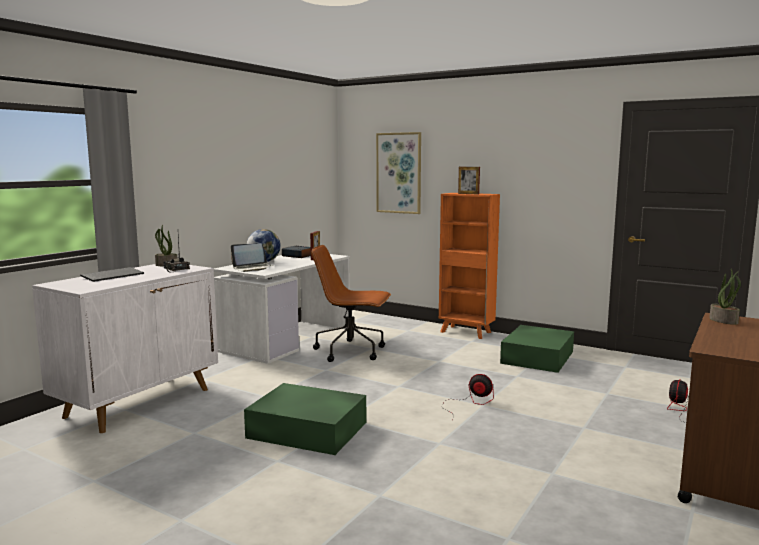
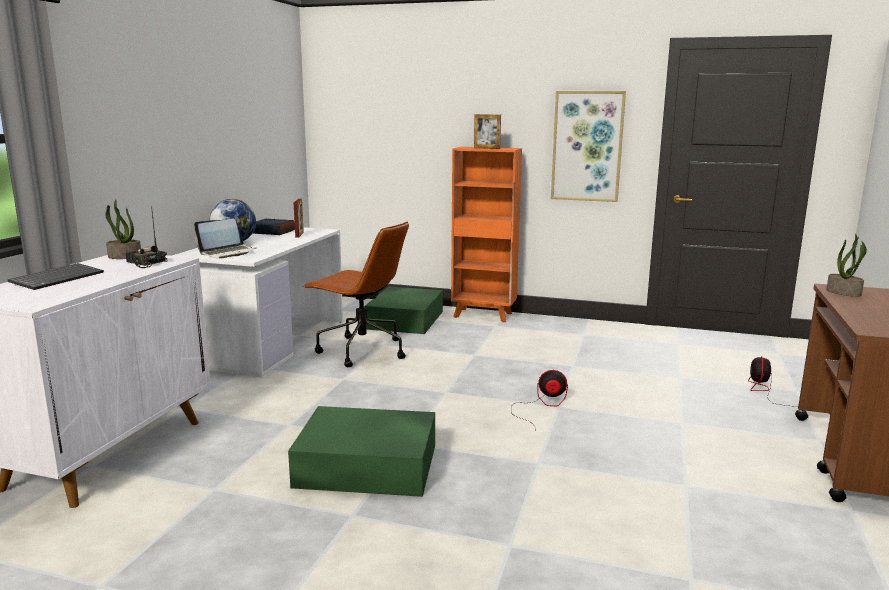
camera: 15 degrees left, 5 degrees up
(351, 351) = (361, 351): brown office chair -> brown office chair turned 150 degrees counterclockwise
(399, 173) = (389, 122): picture -> picture (587, 146)
(538, 357) = (581, 340): green storage box -> green storage box (406, 319)

